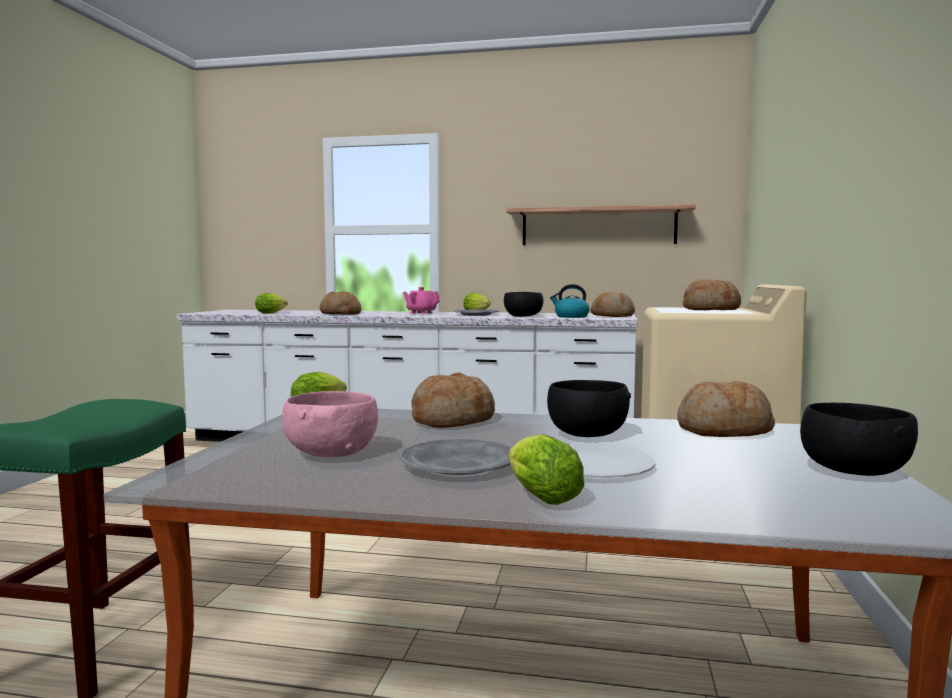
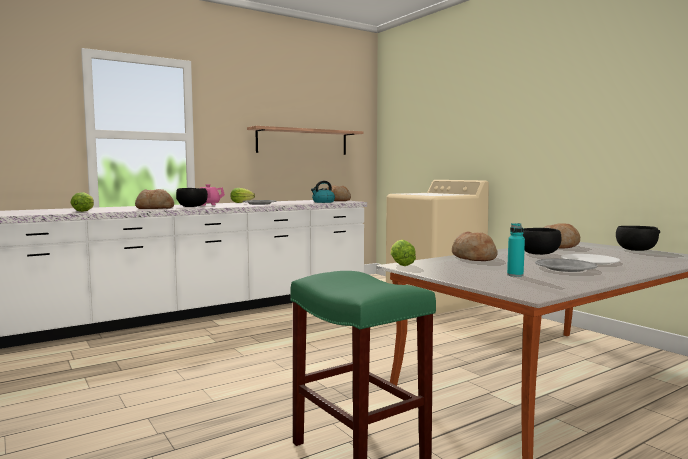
camera: 45 degrees left, 0 degrees up
(330, 454) = (515, 275): pink bowl -> turquoise bottle
(523, 316) = (296, 203): black bowl -> black bowl (192, 206)
(538, 496) = (627, 270): lettuce -> none
(710, 309) = (431, 193): bread -> none

